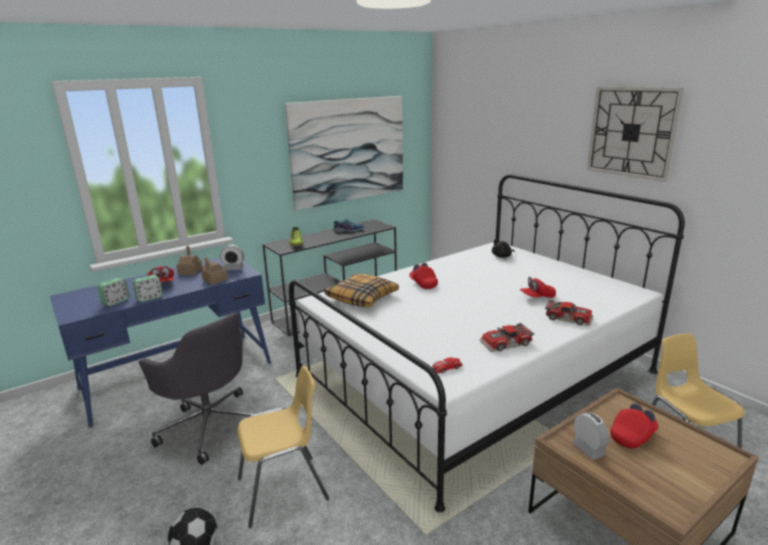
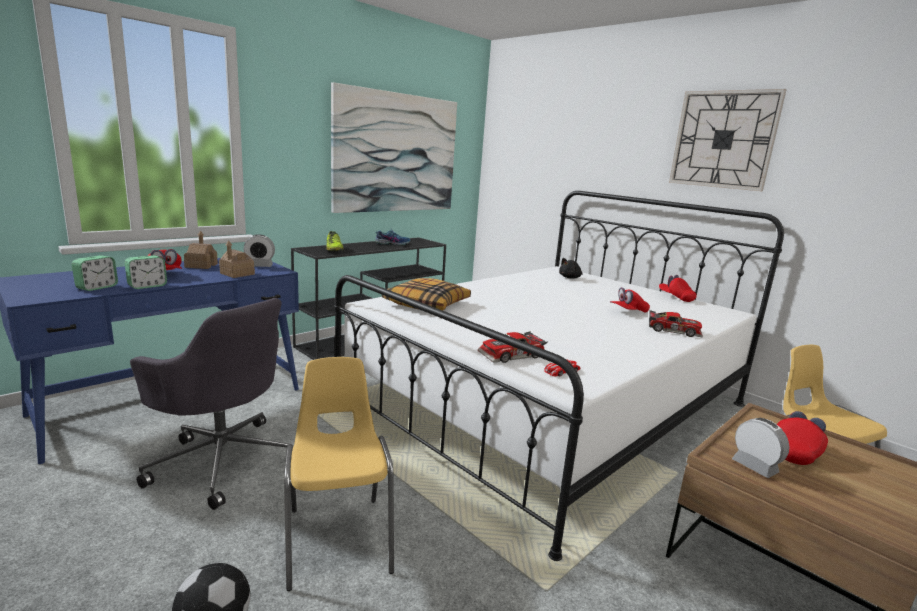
camera: 10 degrees left, 5 degrees down
(284, 489) = (338, 539): yellow chair -> yellow chair turned 75 degrees counterclockwise
(423, 284) = (494, 295): red cap -> red cap (676, 297)
(506, 344) = (620, 351): toy car -> toy car (512, 355)

